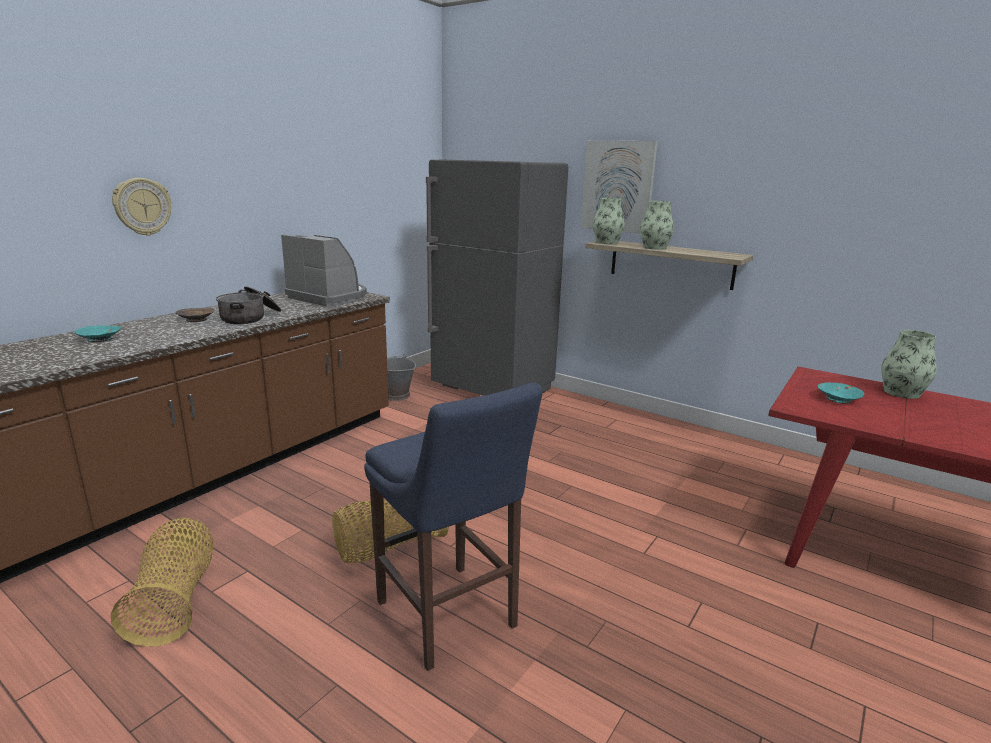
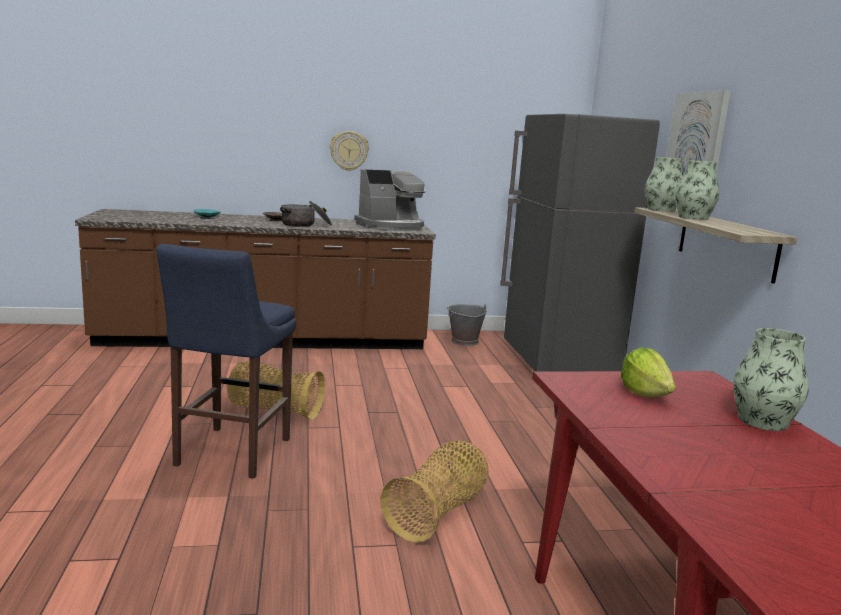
camera: 45 degrees right, 5 degrees down
(142, 206) = (272, 137): wall clock -> wall clock (349, 150)
(175, 600) = (145, 382): basket -> basket (438, 513)
(329, 297) = (391, 226): coffee machine -> coffee machine turned 75 degrees clockwise
(837, 399) = (645, 393): turquoise bowl -> lettuce

